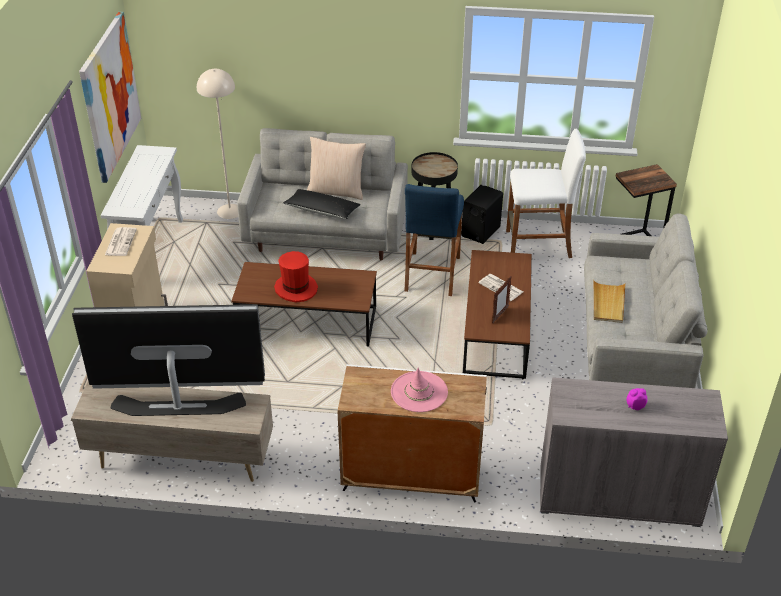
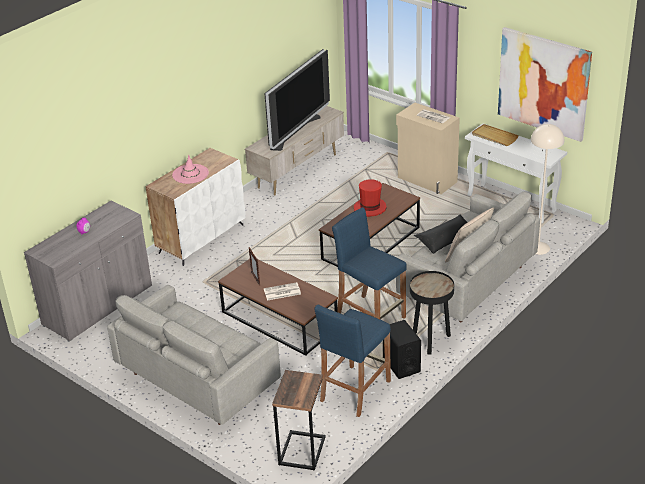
camera: 125 degrees right, 5 degrees down
(538, 244) = (355, 390): white stool -> blue stool
(608, 303) = (208, 326): beige tray -> beige tray (494, 137)

